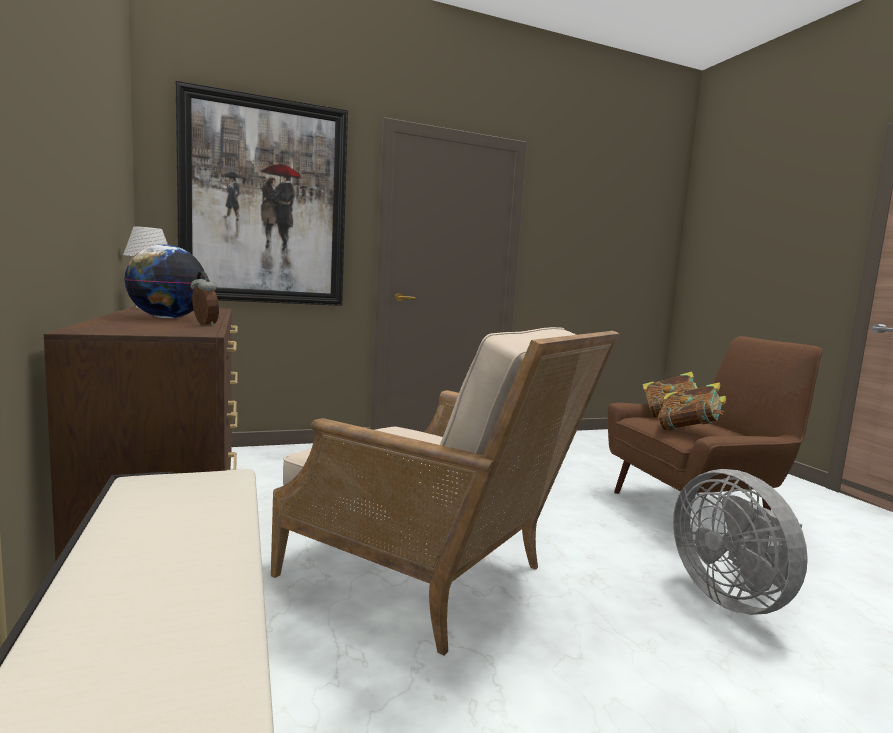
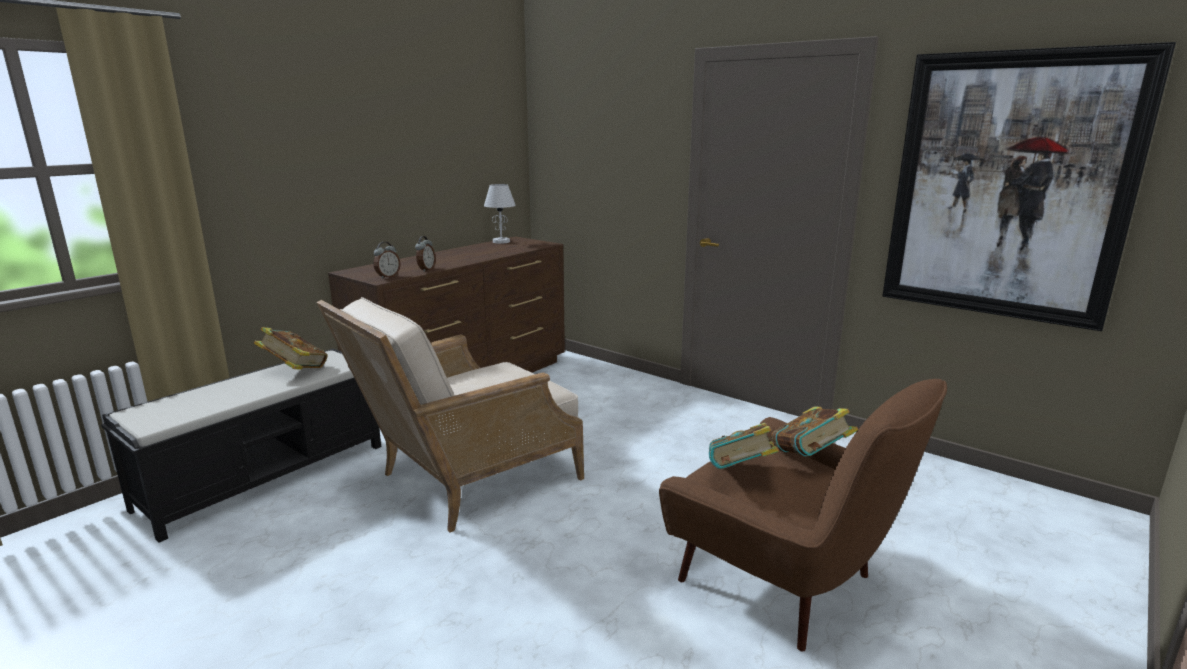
camera: 60 degrees right, 10 degrees up
(165, 513) = (295, 370): none -> book
(167, 318) = (444, 259): globe -> none
(190, 331) = (387, 277): none -> alarm clock
(265, 203) = (600, 150): picture -> picture (1008, 187)
(433, 577) = (465, 481): beige armchair -> beige armchair turned 45 degrees clockwise
(732, 597) = (567, 623): grey fan -> none

